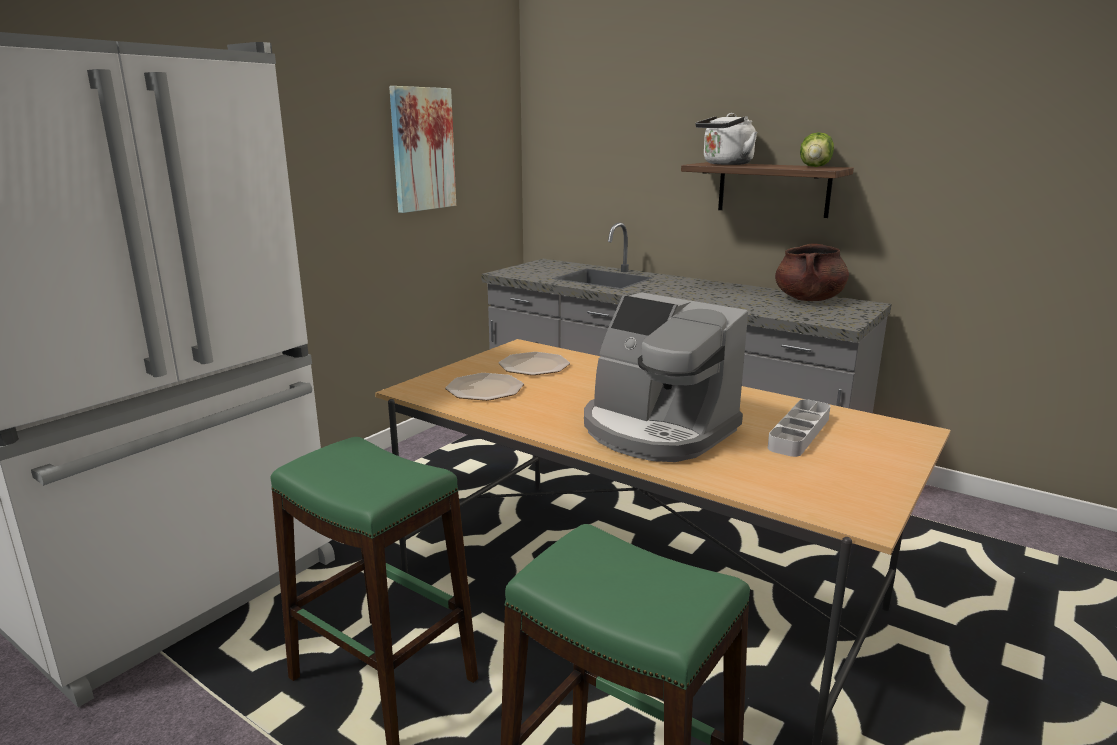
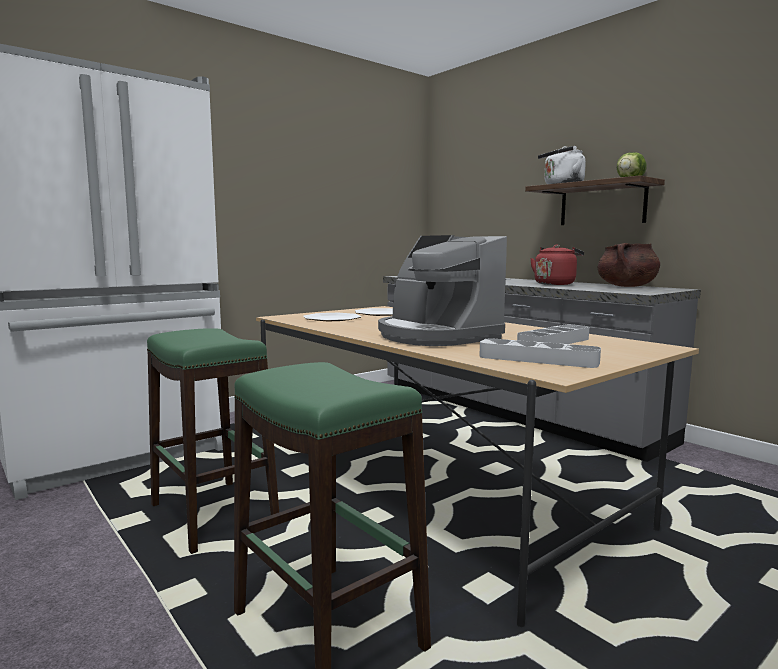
camera: 15 degrees right, 10 degrees down
(422, 149) = (344, 185): picture -> none
(723, 295) = (555, 284): none -> red kettle
(816, 483) = (537, 359): none -> grey tray

